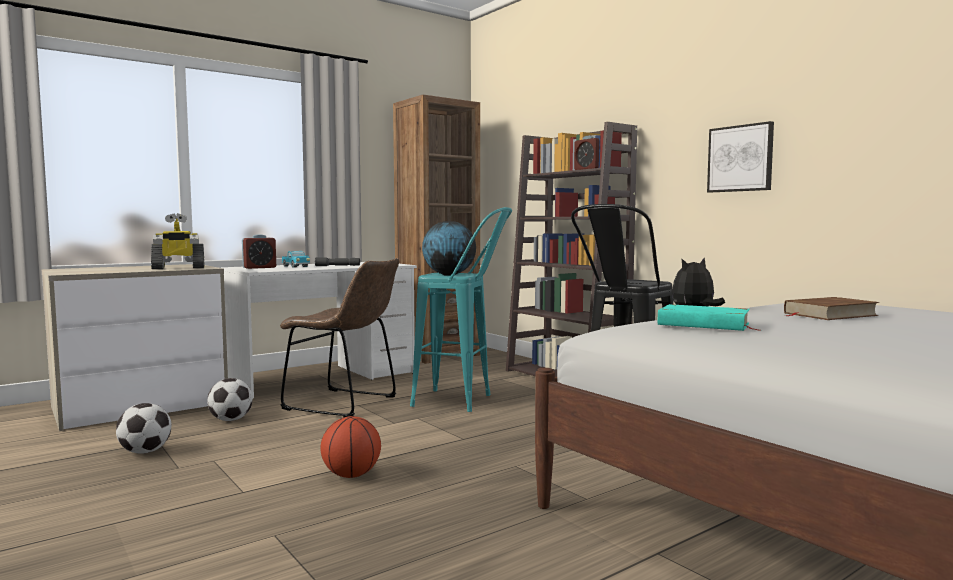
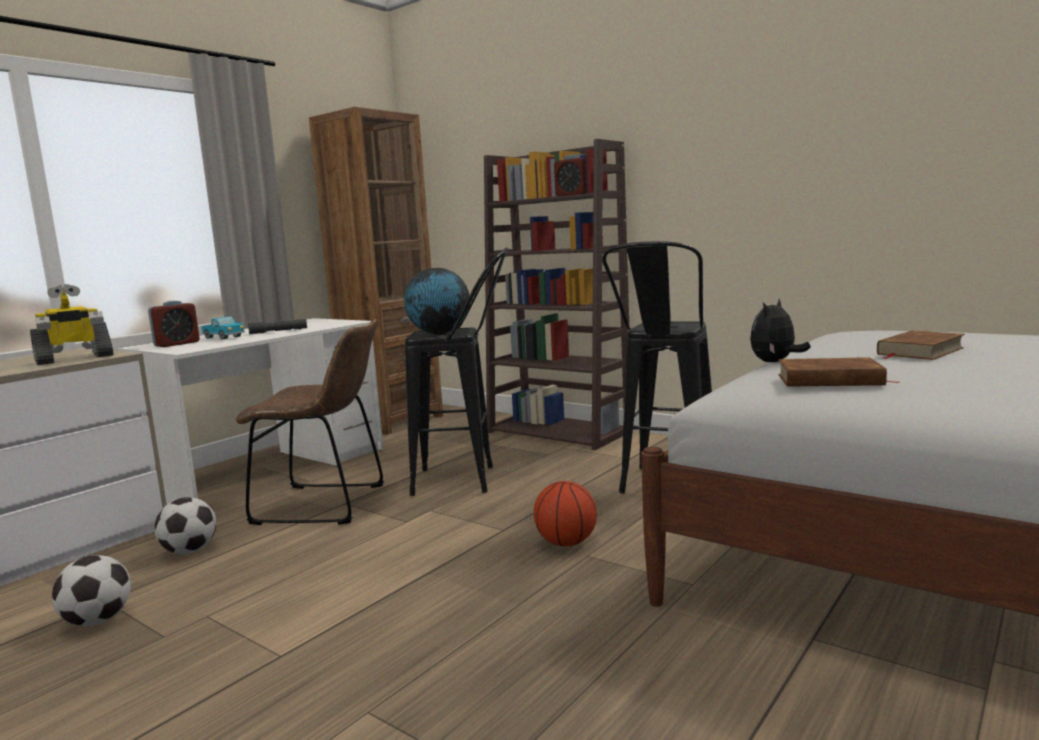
camera: 15 degrees left, 5 degrees up
(351, 475) = (405, 604): basketball -> basketball (566, 543)
(464, 402) = (469, 480): turquoise stool -> black stool
(704, 324) = (830, 380): turquoise book -> brown book
(740, 158) = (751, 178): picture -> none

